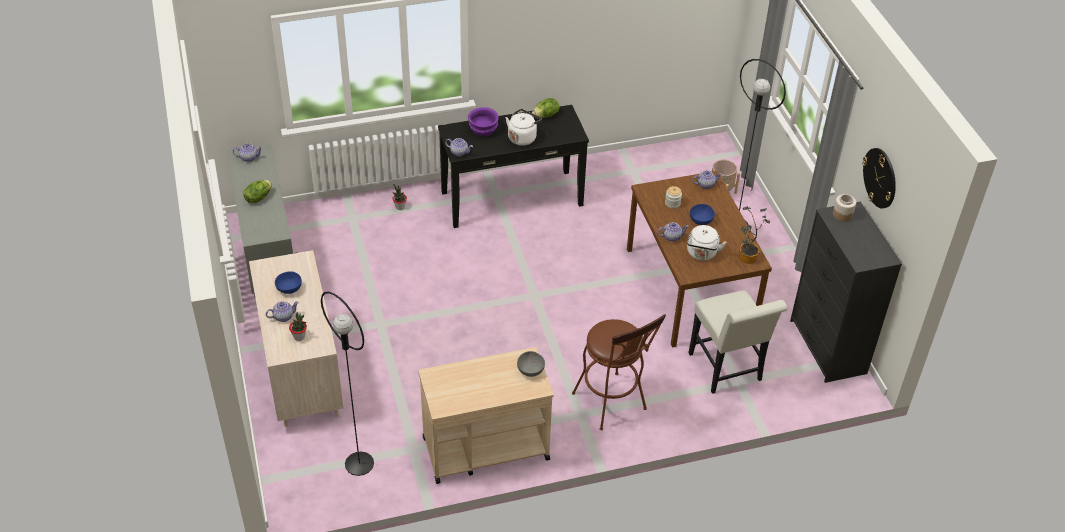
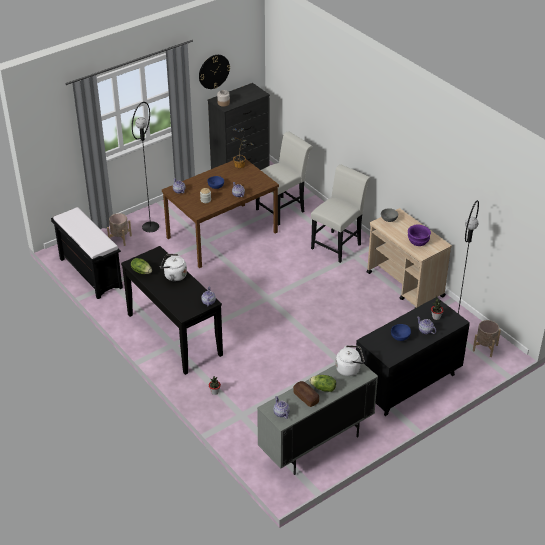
camera: 110 degrees left, 5 degrees down
(255, 181) = (306, 397): none -> bread
(301, 372) = (407, 384): beige dresser -> black dresser
(309, 483) = (485, 347): none -> beige planter
(483, 130) = (175, 297): purple bowl -> purple bowl (418, 241)
(612, 405) = (338, 245): brown stool -> white chair
(661, 156) = (90, 273): none -> black bench
(701, 254) = (246, 181): white kettle -> white kettle (349, 369)

